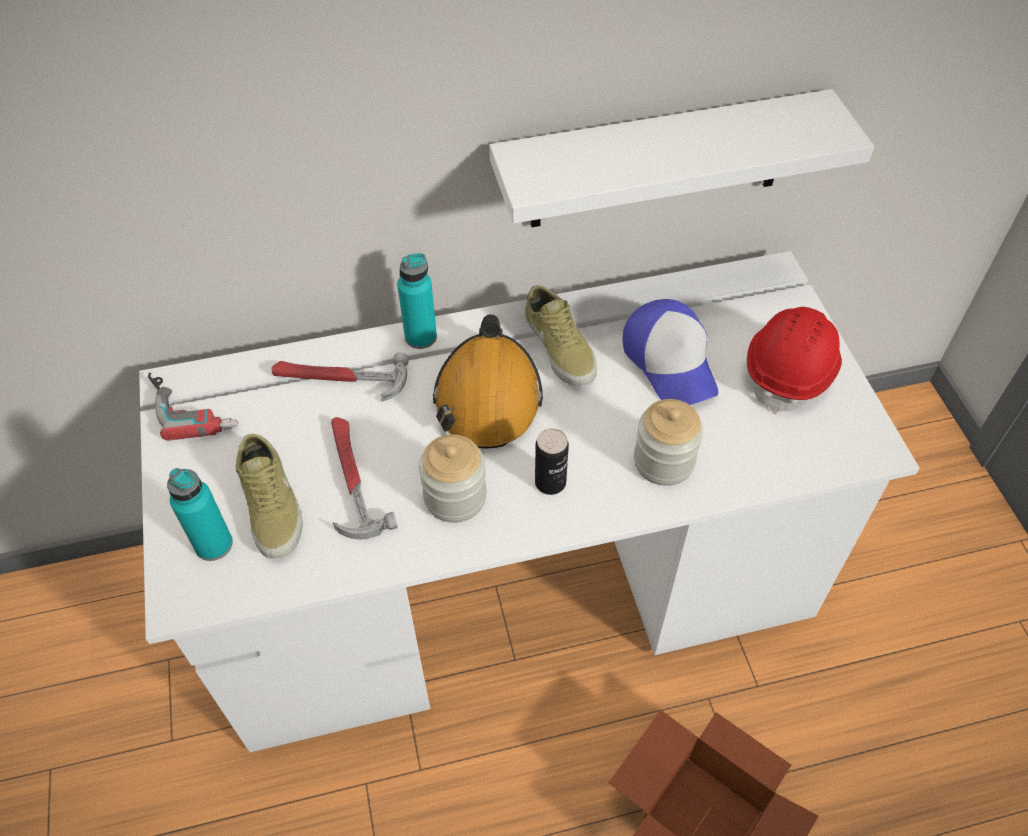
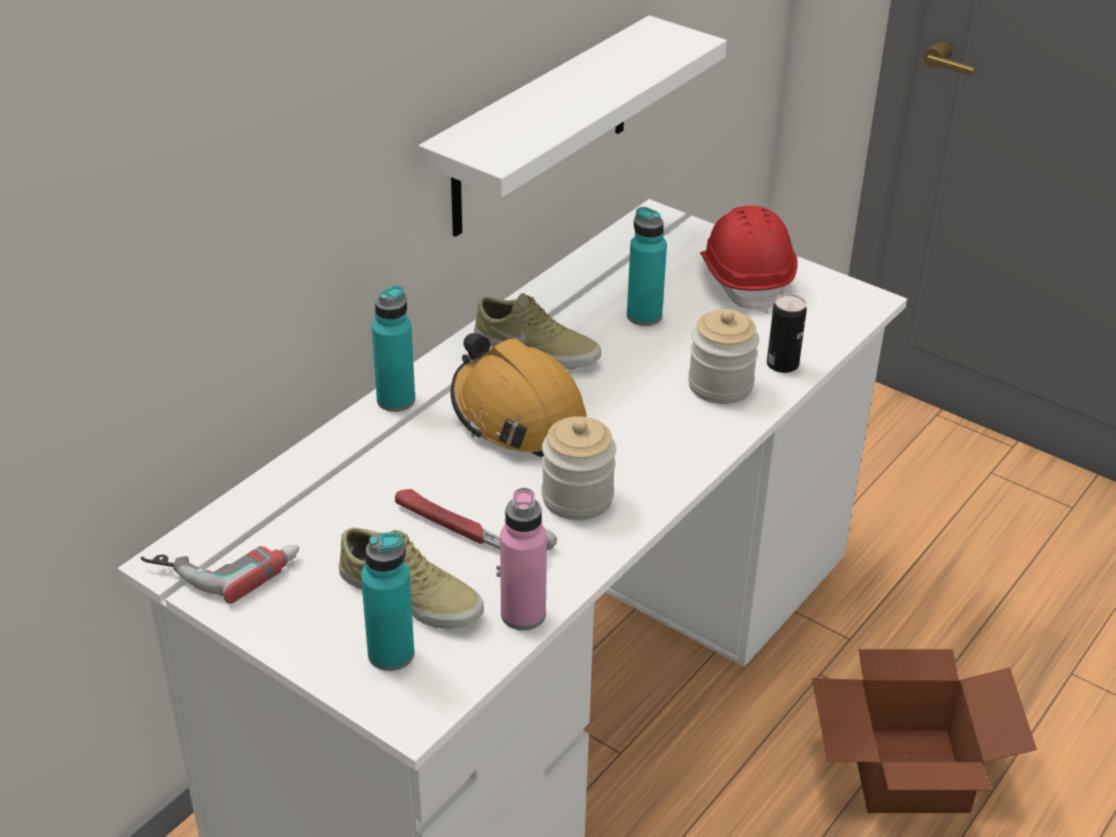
camera: 40 degrees left, 15 degrees down
(321, 571) = (523, 614): none -> pink bottle
(339, 379) = (355, 469): hammer -> none
(550, 482) = (646, 446): can -> can (782, 364)
(670, 361) = (644, 316): cap -> turquoise bottle

